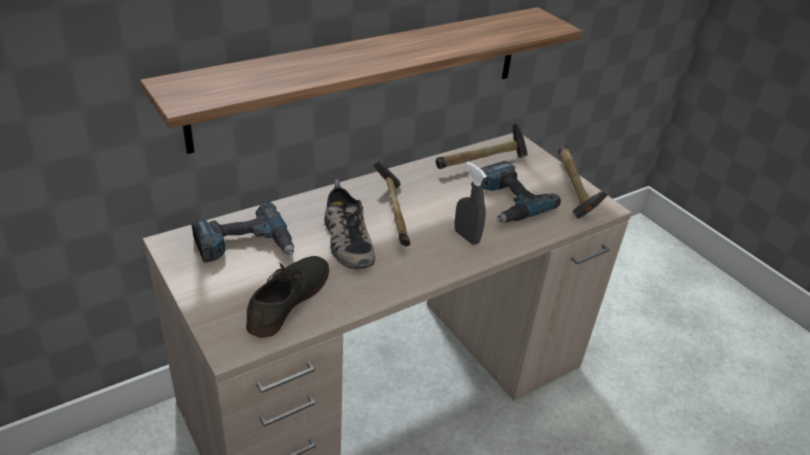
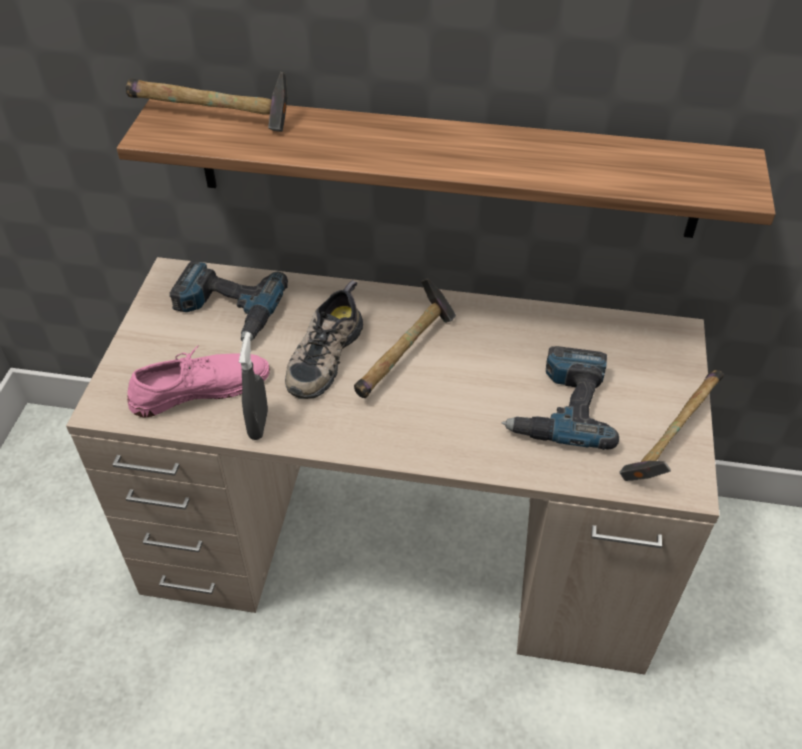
camera: 45 degrees right, 10 degrees up
(288, 298) = (200, 388): grey shoe -> pink shoe
(466, 237) = (452, 424): grey spray bottle -> grey spray bottle (258, 424)
(483, 162) = (594, 340): hammer -> hammer (214, 116)

